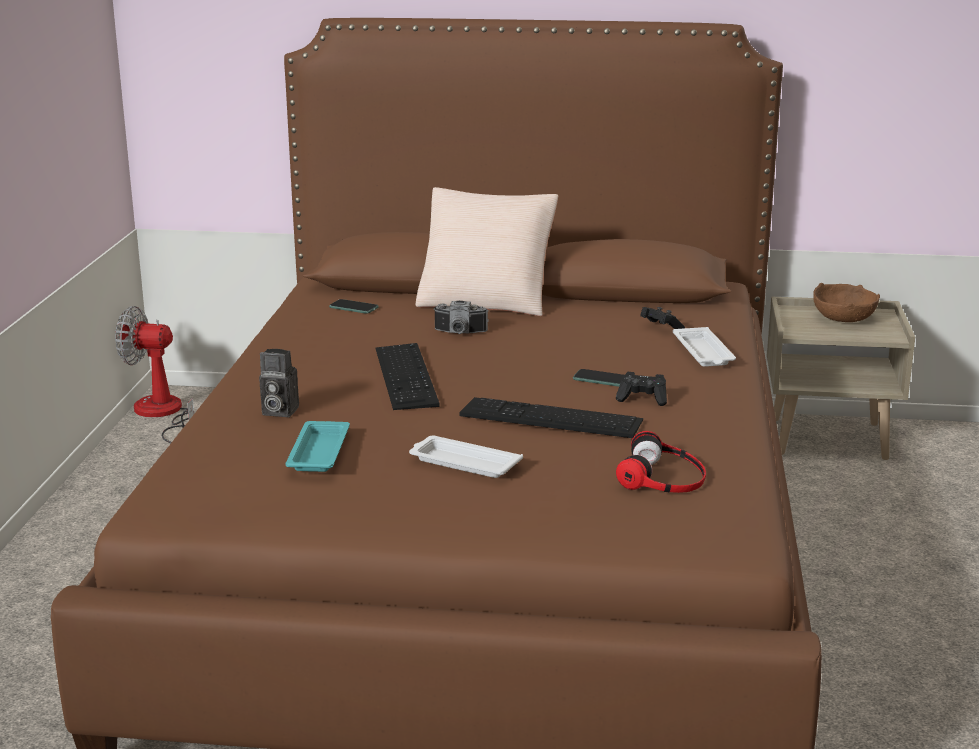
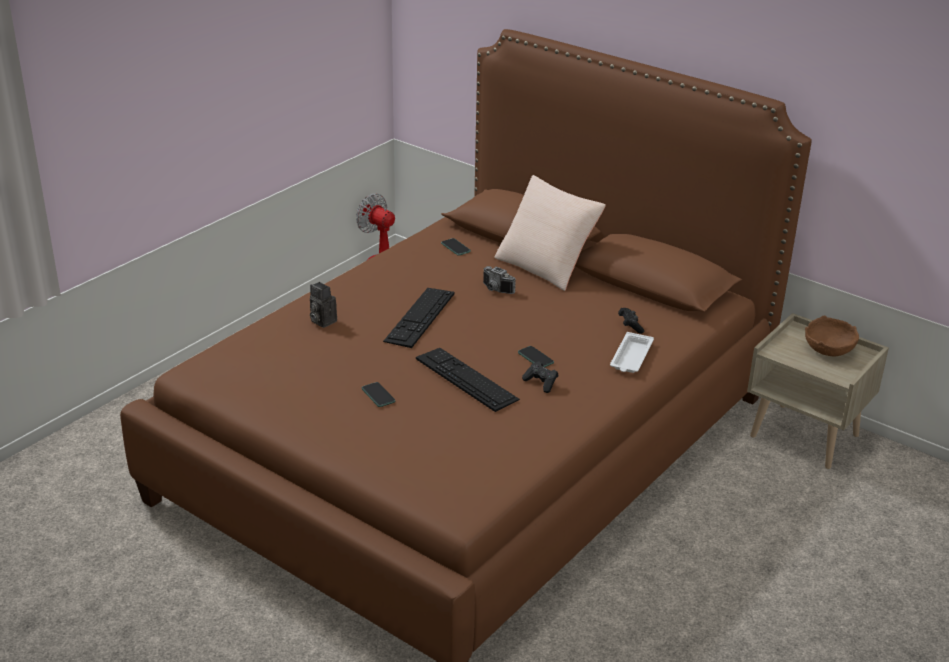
camera: 30 degrees right, 10 degrees up
(319, 451) = (308, 360): turquoise tray -> none
(463, 463) = (378, 395): white tray -> phone
(663, 477) = (478, 447): headphones -> none

